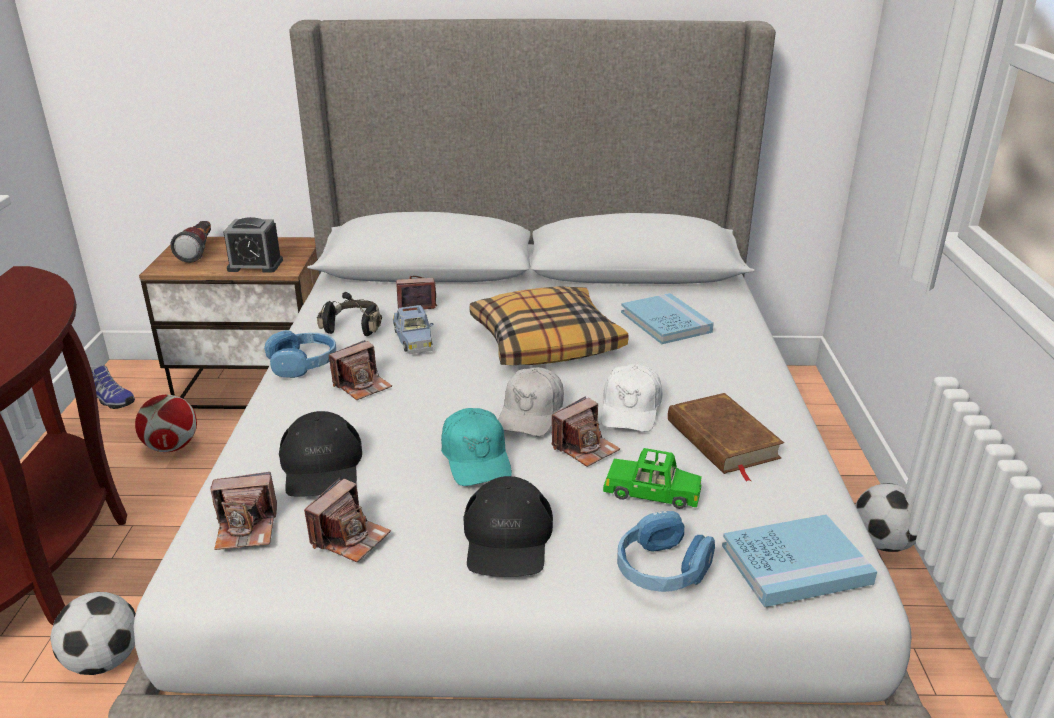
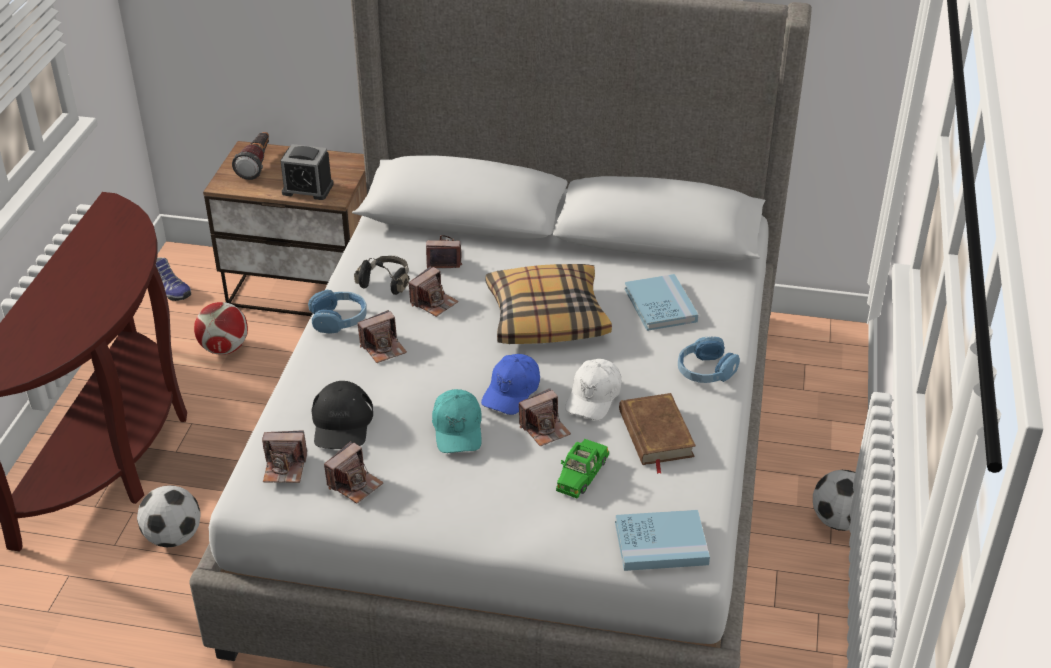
camera: 10 degrees right, 10 degrees up
(413, 339) = (434, 302): blue toy car -> camera
(507, 539) = (464, 498): black cap -> none
(531, 413) = (512, 391): white cap -> blue cap
(652, 493) = (581, 474): green toy car -> green toy car turned 90 degrees clockwise
(662, 569) = (564, 535): blue headphones -> blue headphones (705, 371)

